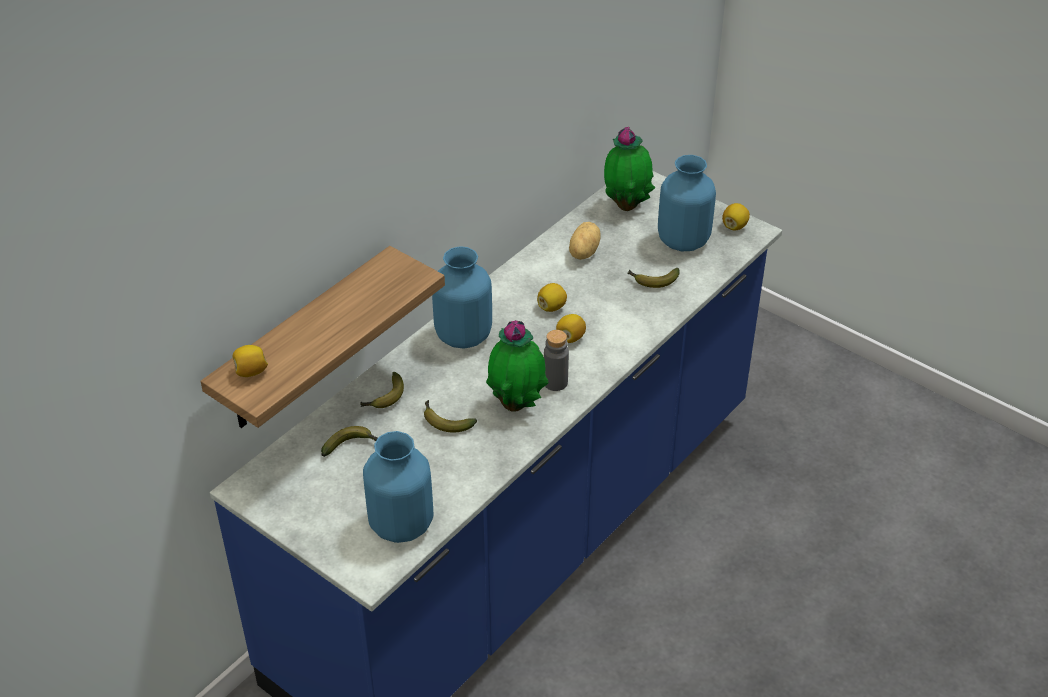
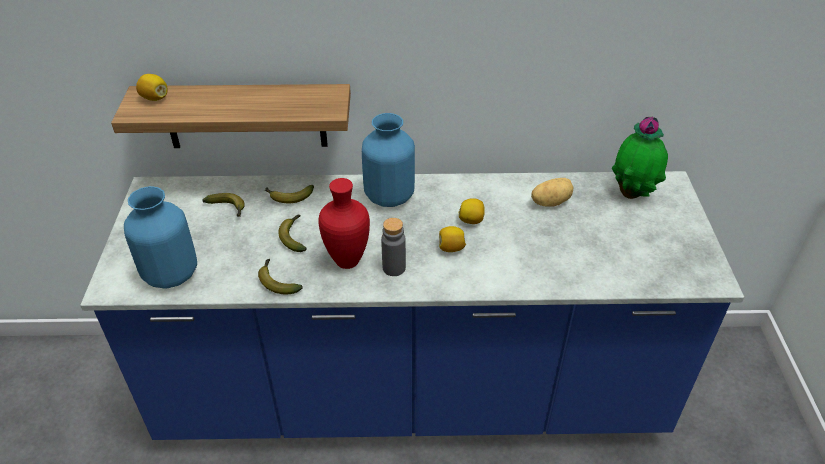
camera: 50 degrees right, 0 degrees up
(517, 404) = (349, 261): potted plant -> red vase
(652, 281) = (570, 255): banana -> banana (277, 281)
(682, 240) = (639, 245): blue vase -> none
(734, 226) = (701, 265): lemon -> none

